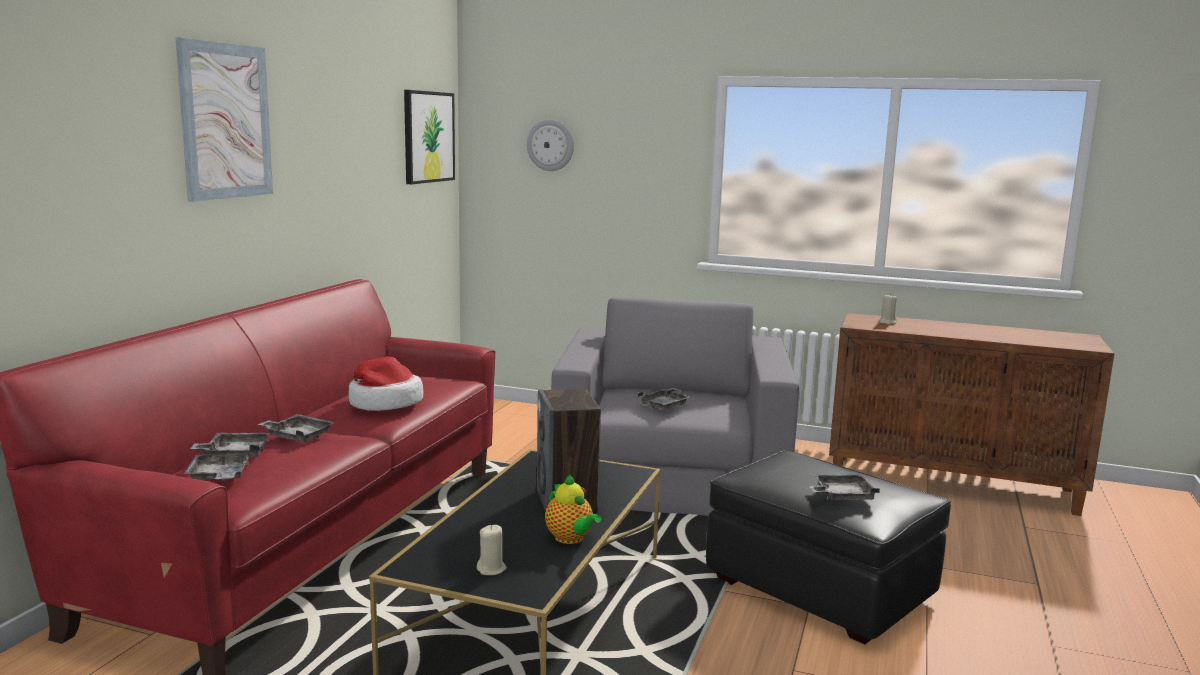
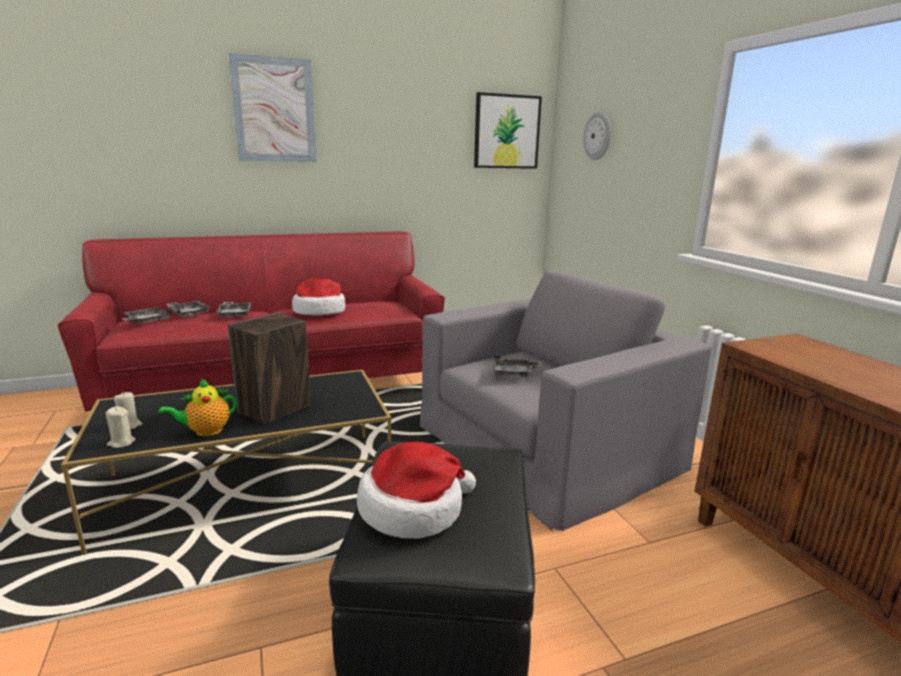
camera: 50 degrees right, 5 degrees up
(570, 539) = (205, 431): teapot -> teapot turned 45 degrees clockwise
(841, 495) = (413, 509): grey tray -> hat
(887, 322) = (813, 354): beige candle -> beige candle (121, 442)

